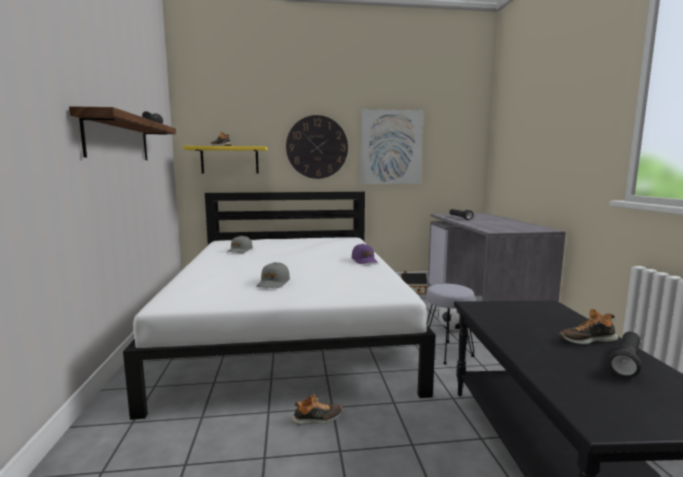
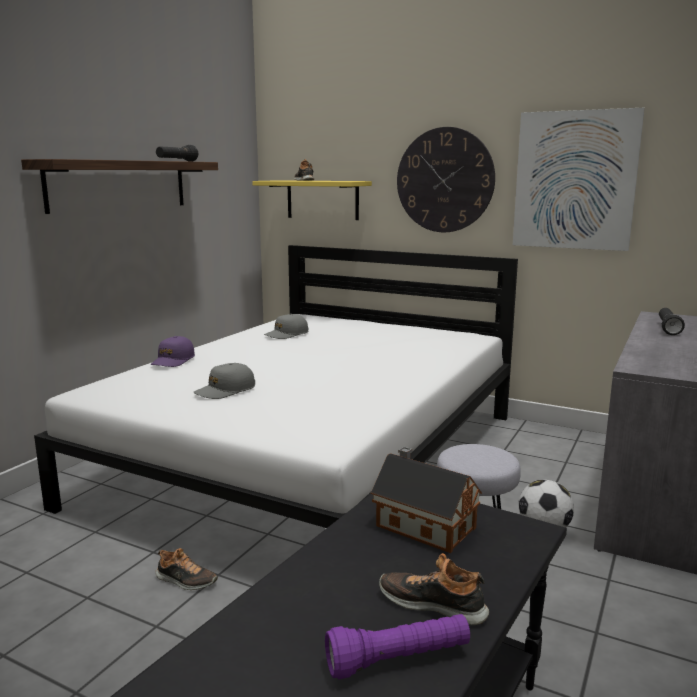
camera: 35 degrees right, 5 degrees up
(364, 260) = (406, 380): purple cap -> purple cap (173, 361)
(412, 291) = (576, 447): toy house -> toy house (422, 525)
(626, 362) = (398, 660): black flashlight -> purple flashlight

